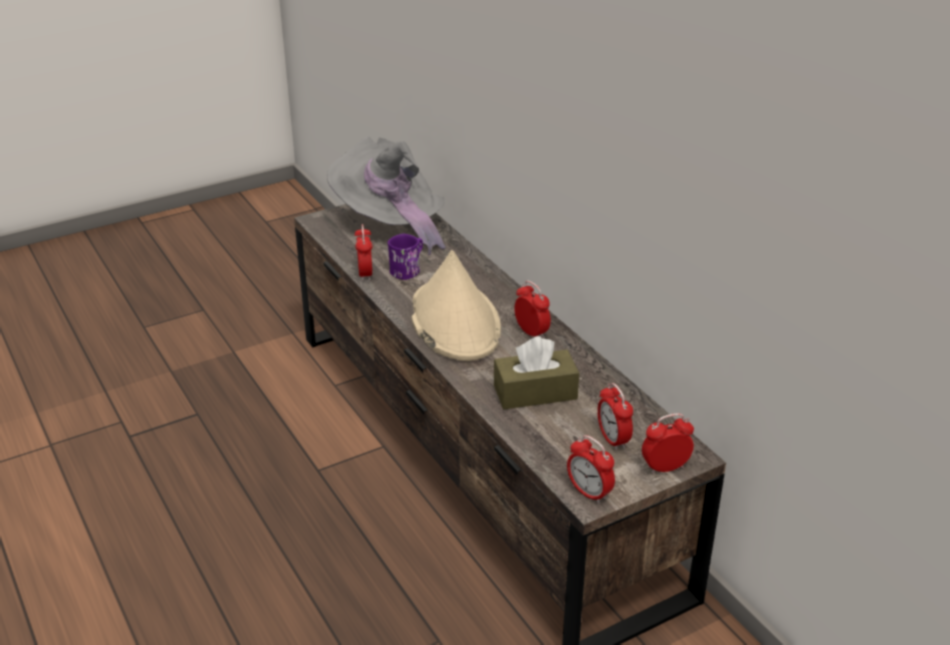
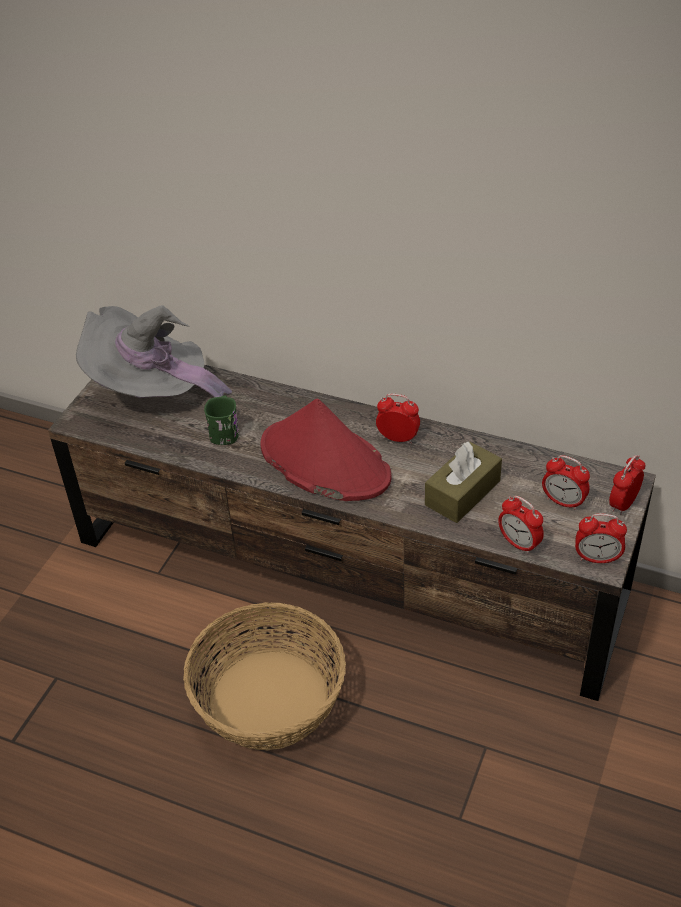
camera: 35 degrees left, 10 degrees up
(318, 508) = (270, 698): none -> basket
(365, 273) = (190, 455): alarm clock -> alarm clock (519, 543)
(408, 270) = (225, 431): purple mug -> green mug
(454, 321) = (324, 462): beige hat -> red hat

